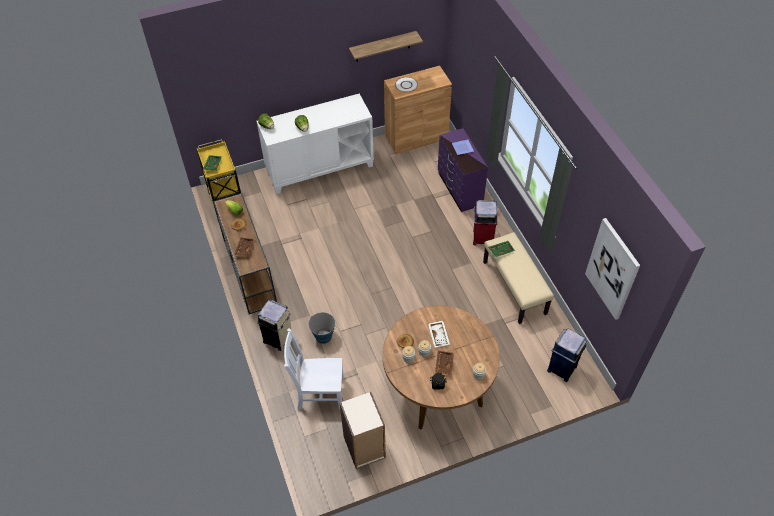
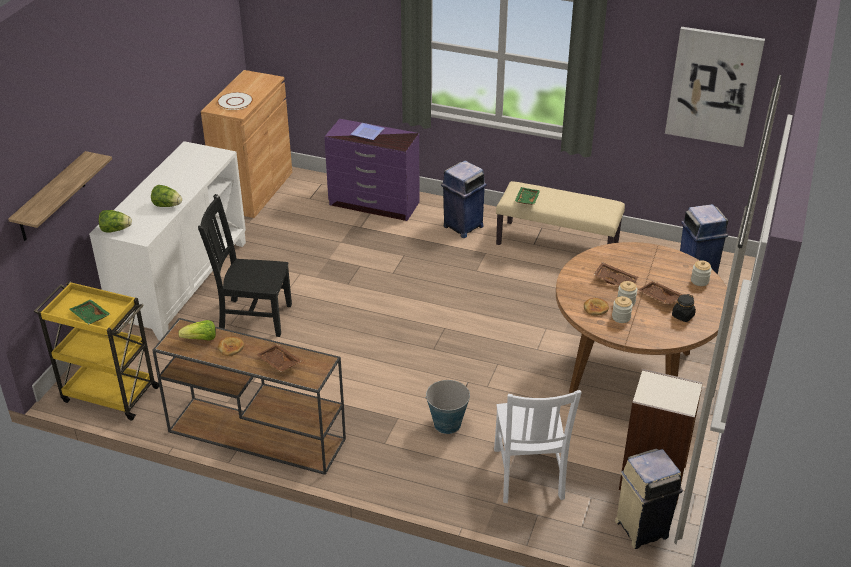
camera: 50 degrees left, 15 degrees down
(278, 339) = (400, 467): beige trash can -> beige trash can (642, 529)
(319, 393) = (528, 476): white chair -> white chair turned 45 degrees counterclockwise
(323, 210) = (252, 317): none -> black chair
(383, 46) = (190, 54): shelf -> shelf (51, 197)
(439, 336) = (615, 280): white tray -> brown tray
(482, 237) = (462, 227): red trash can -> blue trash can

